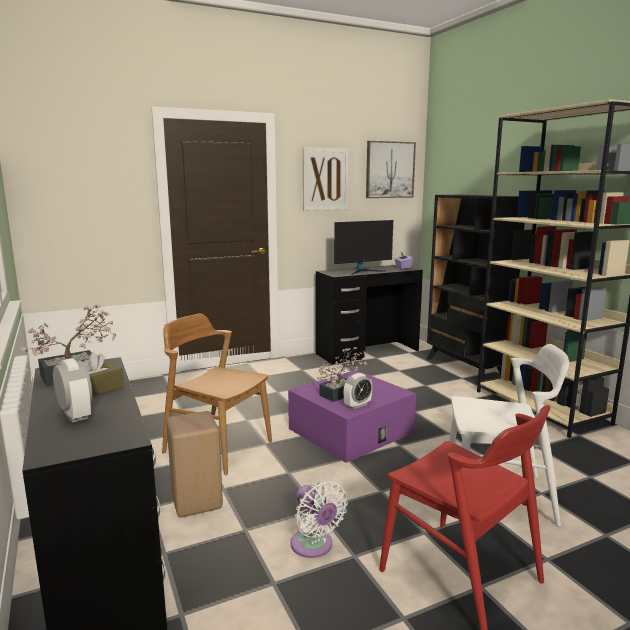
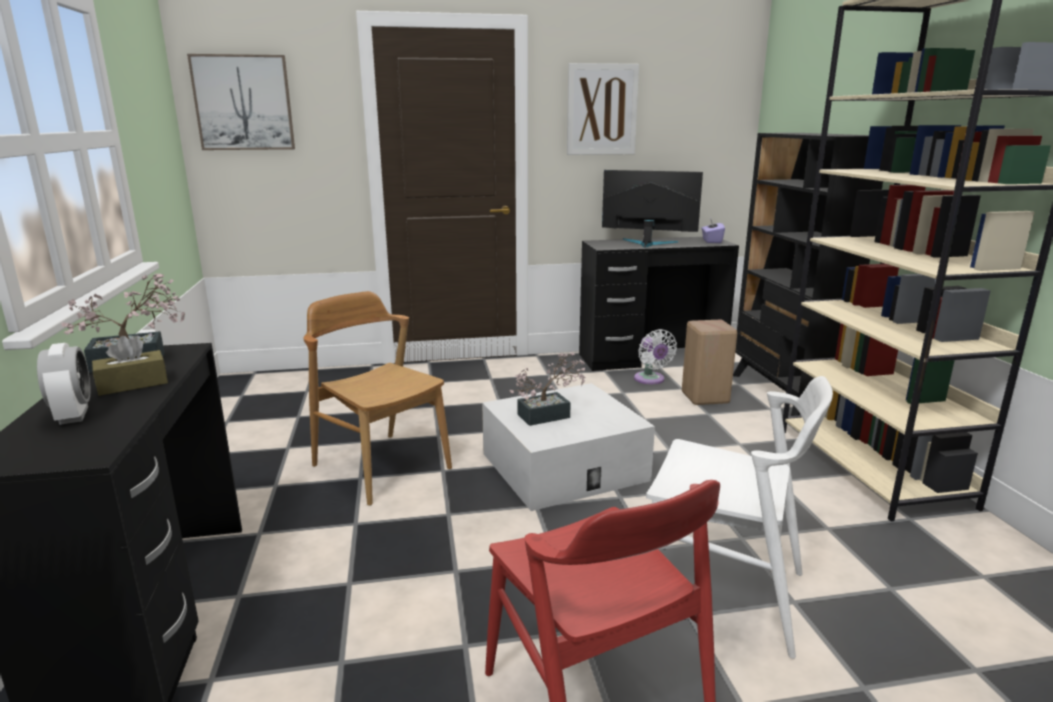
camera: 15 degrees right, 5 degrees up
(196, 503) = (312, 537): beige stool -> beige stool (704, 398)
(314, 546) = (420, 621): white fan -> white fan (650, 380)
(351, 430) = (564, 466): purple storage box -> white storage box
(357, 405) = (559, 434): alarm clock -> none
(362, 271) = (647, 243): monitor -> monitor turned 150 degrees counterclockwise
(389, 170) = (704, 95): picture -> picture (243, 103)

